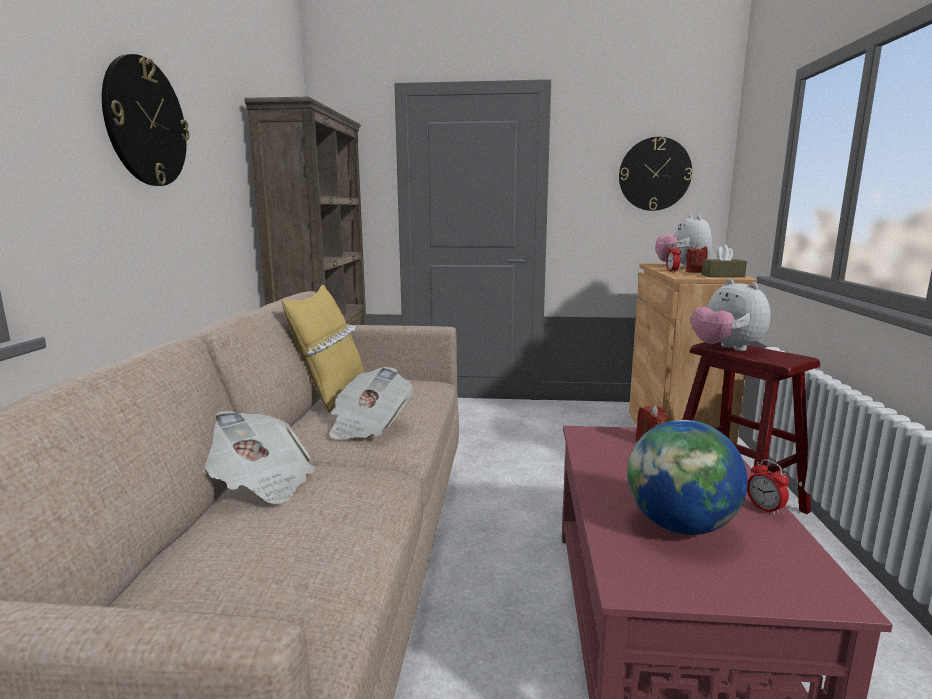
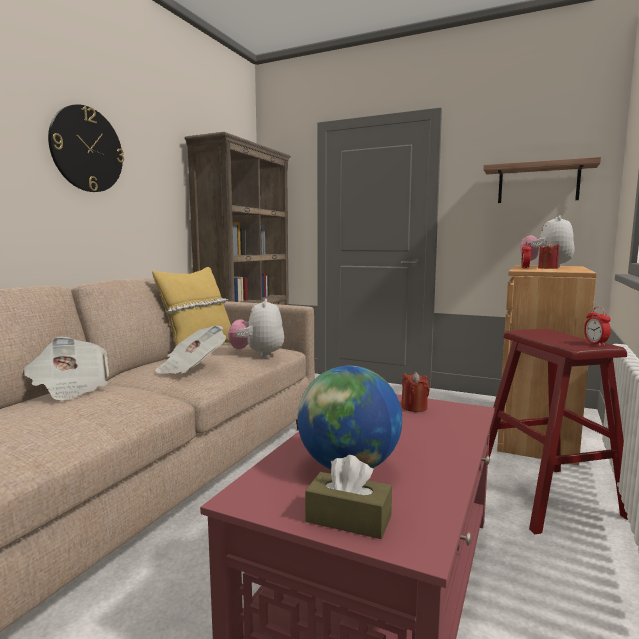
camera: 20 degrees right, 5 degrees down
(654, 174) = (538, 183): wall clock -> shelf
(722, 276) = (566, 270): brown tissue box -> brown tissue box (348, 519)
(726, 349) = (535, 335): plush toy -> plush toy (258, 355)
(764, 508) = (450, 469): alarm clock -> alarm clock (595, 343)

